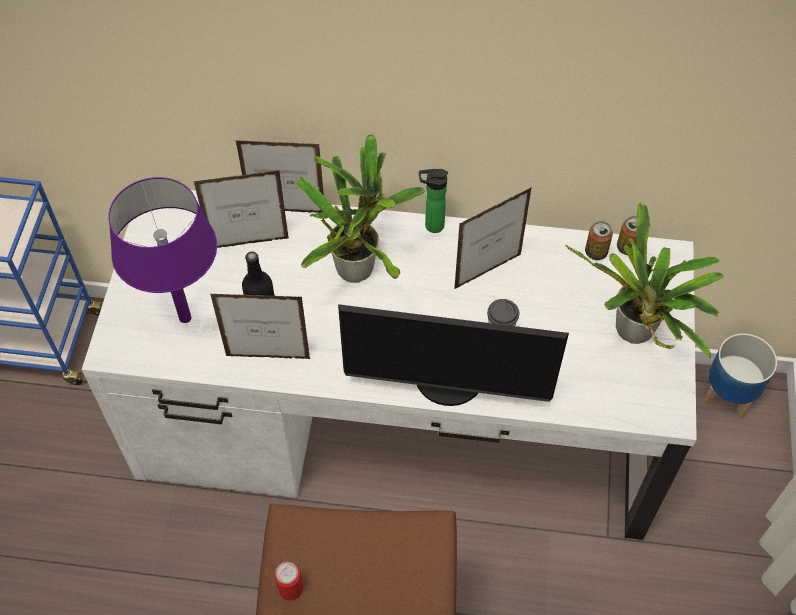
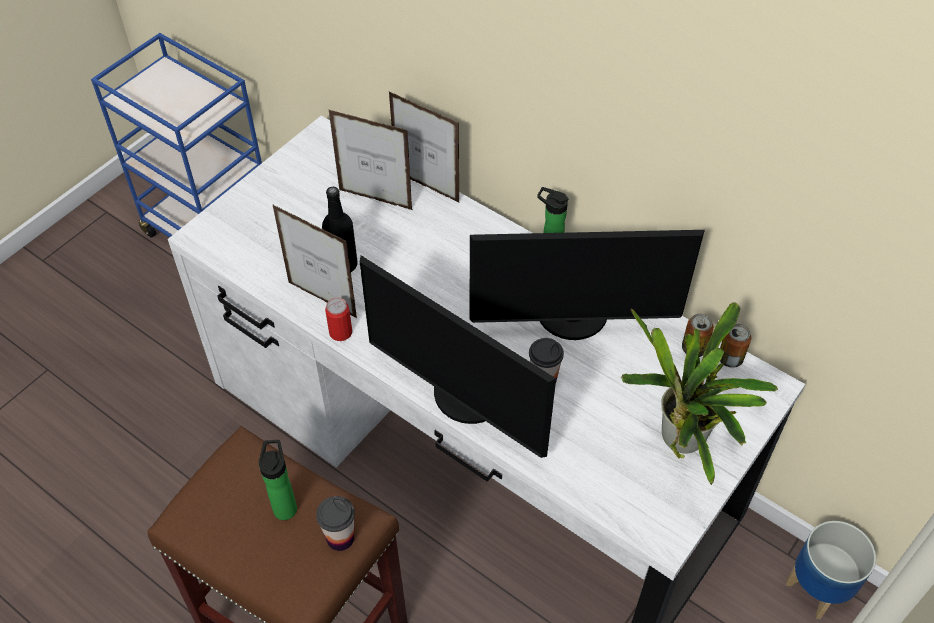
camera: 30 degrees right, 5 degrees down
(185, 317) = (278, 236): purple table lamp -> none
(290, 588) = (201, 504): can -> can (340, 332)
(358, 265) = (456, 259): potted plant -> none
(361, 551) = (285, 506): none -> bottle
(427, 552) = (340, 538): none -> cup
(488, 271) = (573, 318): picture frame -> monitor

